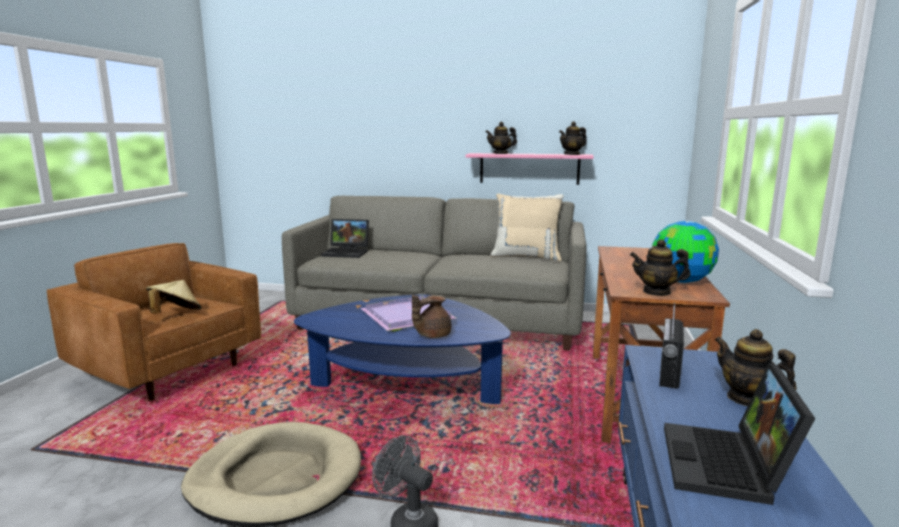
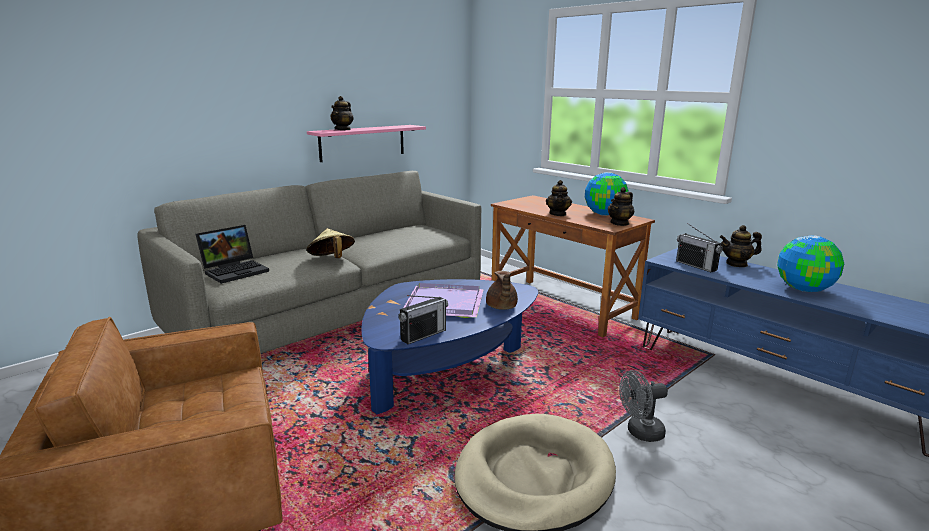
camera: 55 degrees left, 5 degrees up
(175, 314) = (227, 410): beige hat -> beige hat (331, 259)
(333, 326) = (423, 335): none -> radio
(526, 257) = (400, 228): beige pillow -> none
(572, 154) = (404, 126): teapot -> teapot (558, 214)
(728, 466) = (804, 289): laptop -> globe

